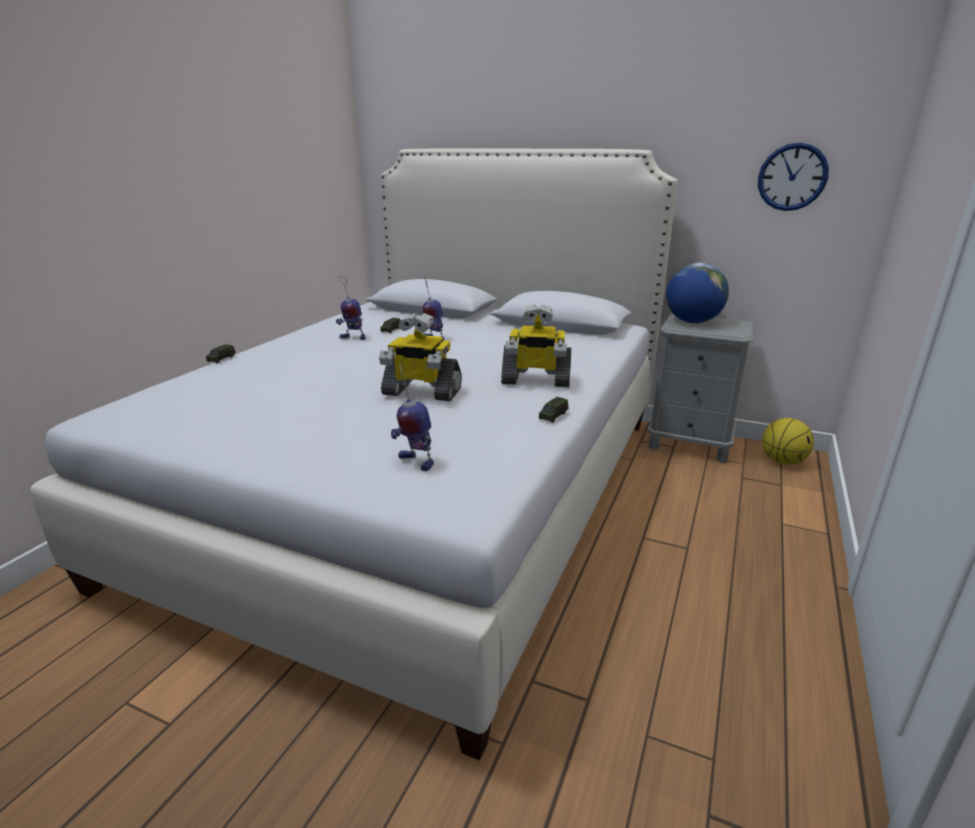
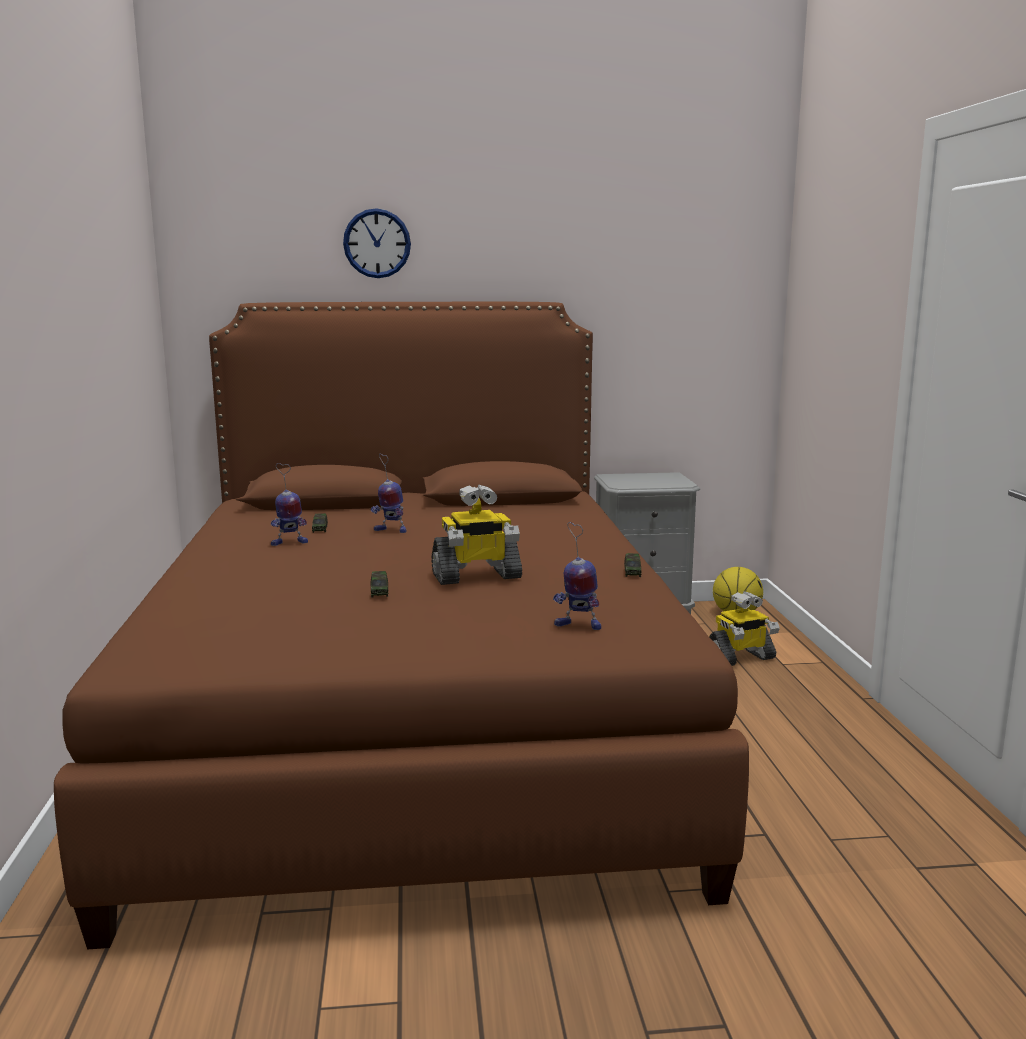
camera: 30 degrees left, 10 degrees down
(221, 358) = (157, 588): toy car -> toy car (379, 591)
(424, 489) = (413, 722): white bed -> brown bed
(535, 380) = (568, 548): toy robot -> toy robot (740, 658)
(692, 322) = (629, 479): globe -> none
(792, 177) = (694, 326): wall clock -> wall clock (377, 243)

